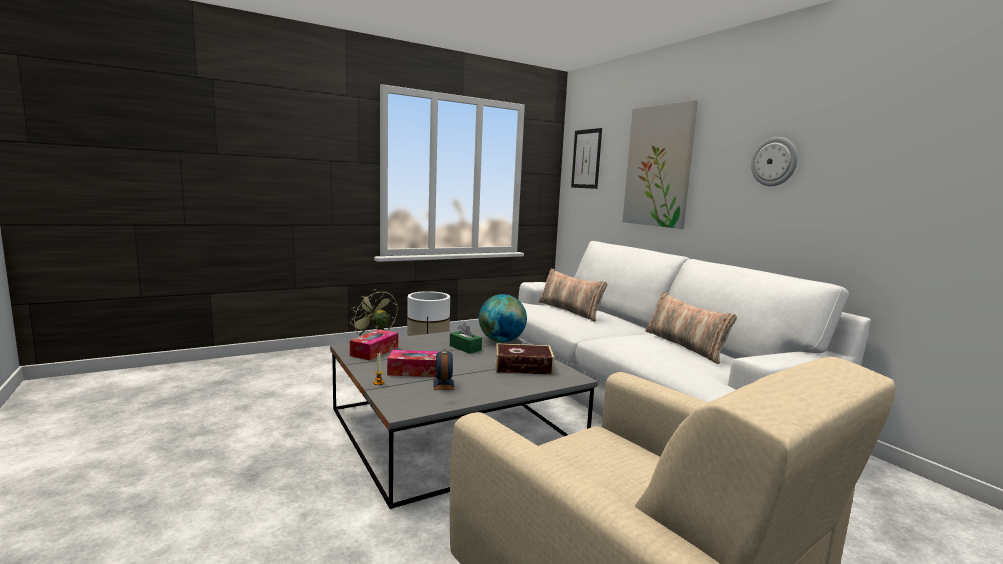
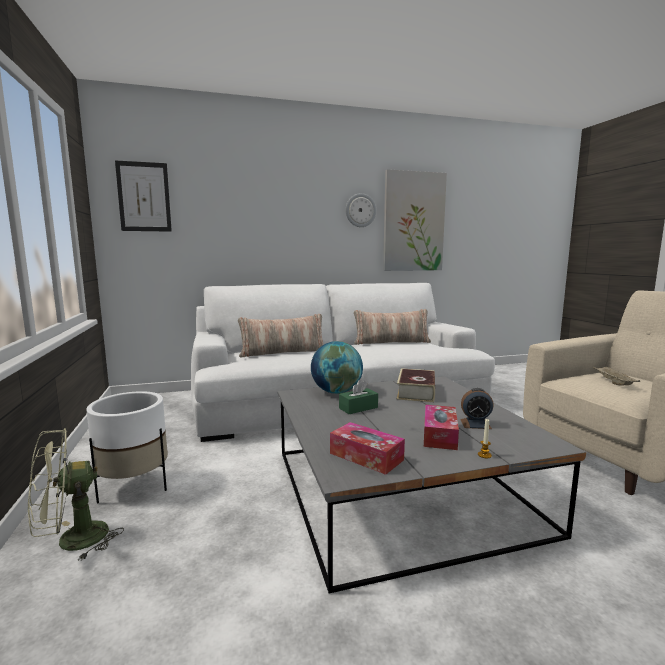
camera: 75 degrees left, 0 degrees up
(608, 463) = (613, 382): none -> beige tray
(658, 166) = (256, 210): picture -> picture (413, 222)

